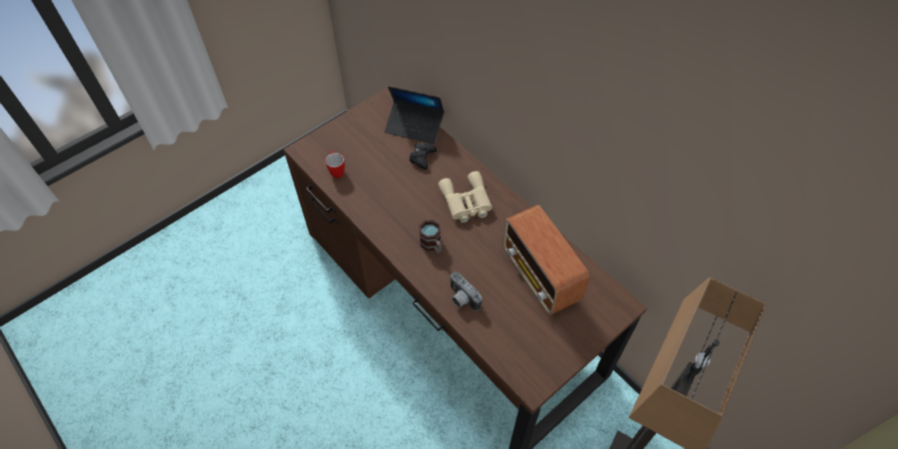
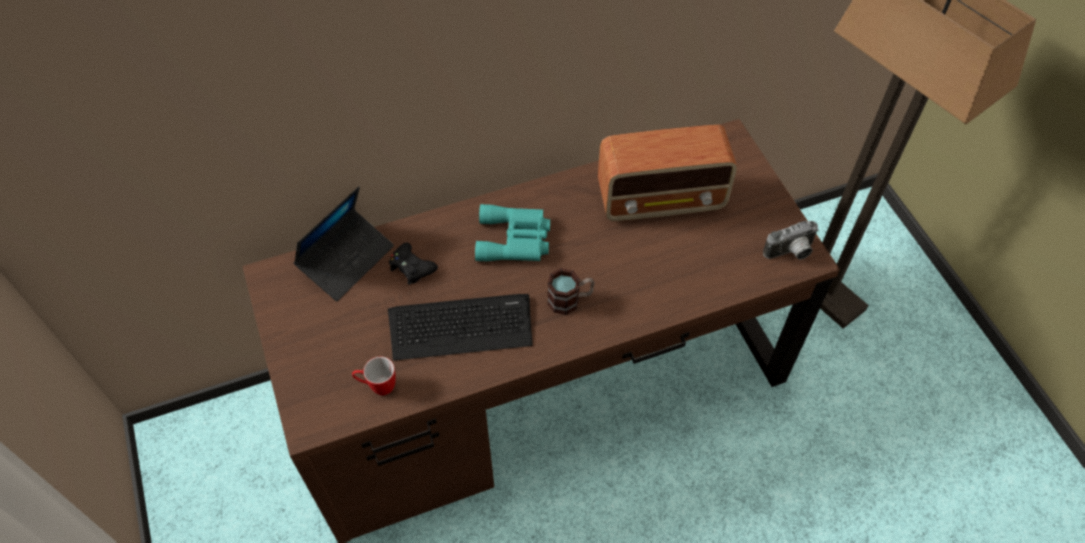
camera: 70 degrees left, 0 degrees up
(390, 195) = (461, 327): none -> keyboard
(461, 299) = (666, 292): camera -> camera (791, 253)
(466, 202) = (515, 240): beige binoculars -> turquoise binoculars

